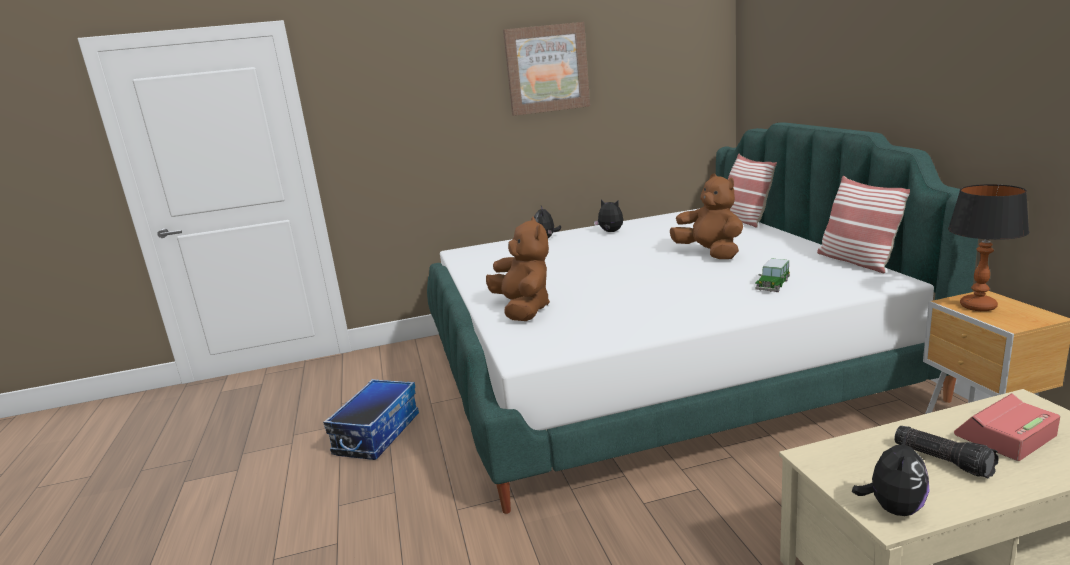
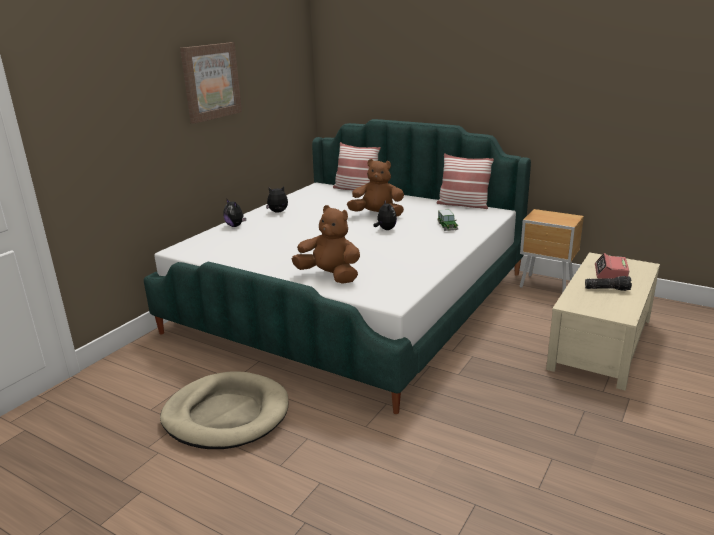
camera: 45 degrees left, 5 degrees up
(377, 434) = (226, 414): storage box -> beige dog bed
(893, 508) = (619, 312): plush toy -> plush toy (385, 229)
(978, 306) = (545, 217): table lamp -> none

